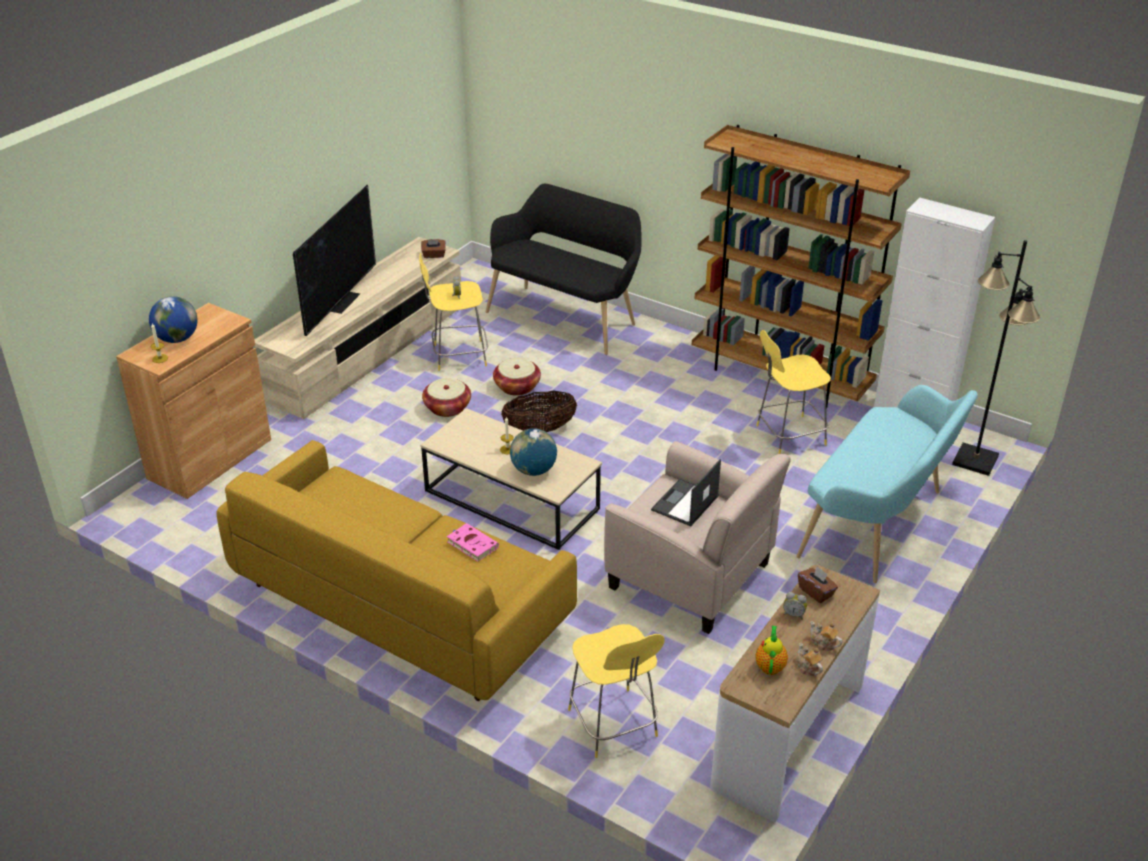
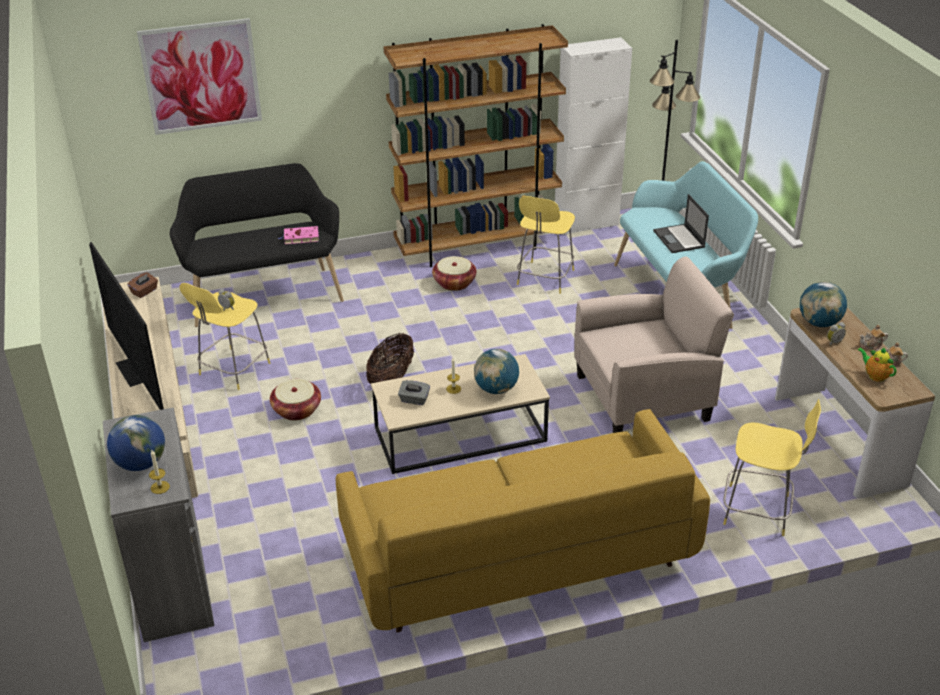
camera: 50 degrees left, 0 degrees up
(210, 458) = (172, 584): brown cabinet -> grey cabinet
(470, 438) = (414, 400): none -> grey tissue box
(471, 544) = (561, 458): pink book -> pink book (300, 237)
(517, 387) = (320, 362): basket -> basket (454, 283)
(569, 92) = (201, 76): none -> picture
(685, 503) = (630, 339): laptop -> laptop (679, 239)
(816, 592) = (819, 323): brown tissue box -> globe

